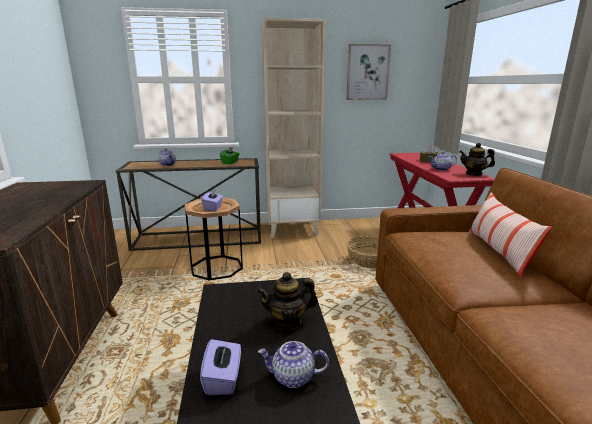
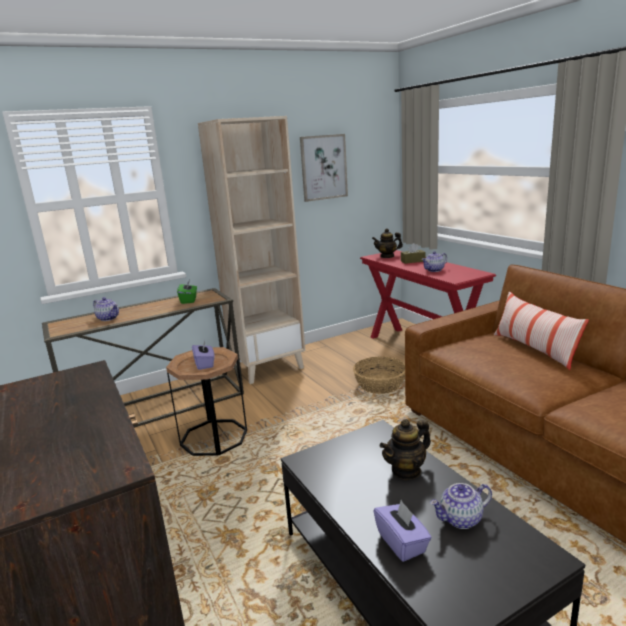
camera: 20 degrees left, 0 degrees up
(474, 174) = (469, 271): teapot -> teapot (387, 256)

